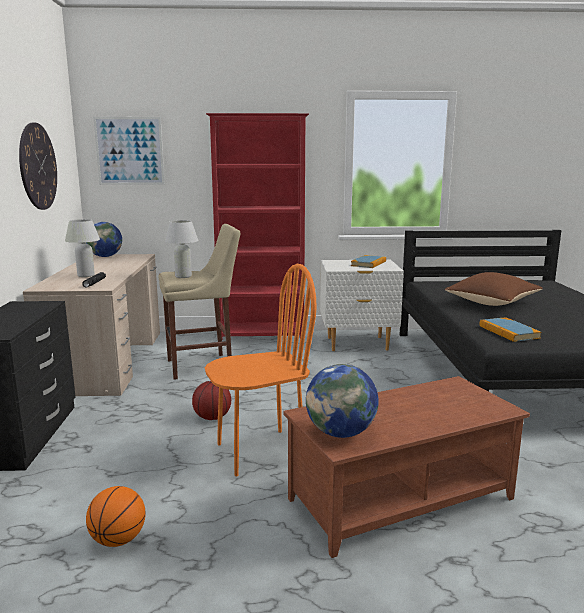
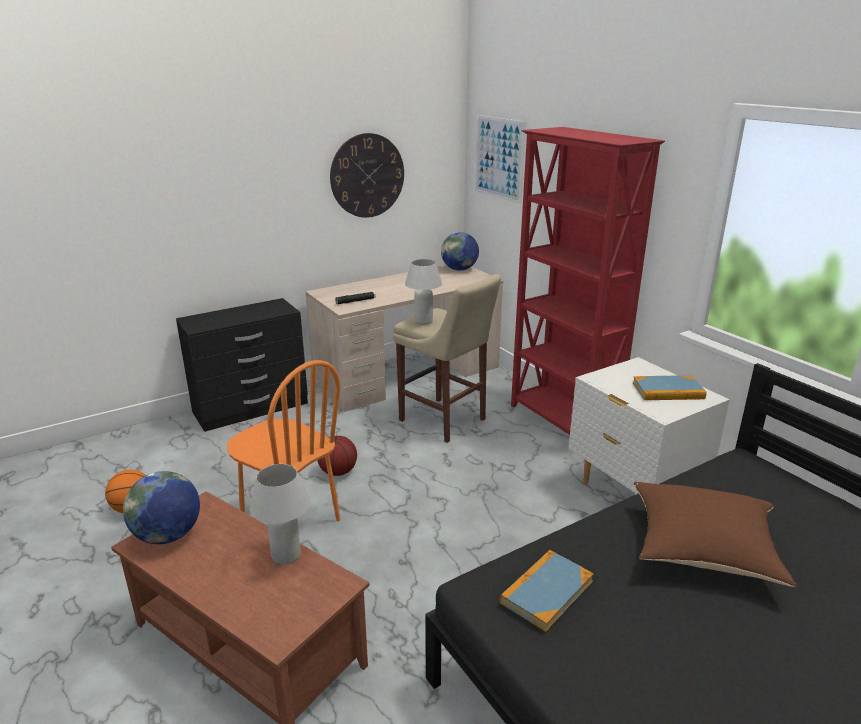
camera: 60 degrees right, 10 degrees up
(86, 275) = (377, 289): white table lamp -> white table lamp (286, 555)

